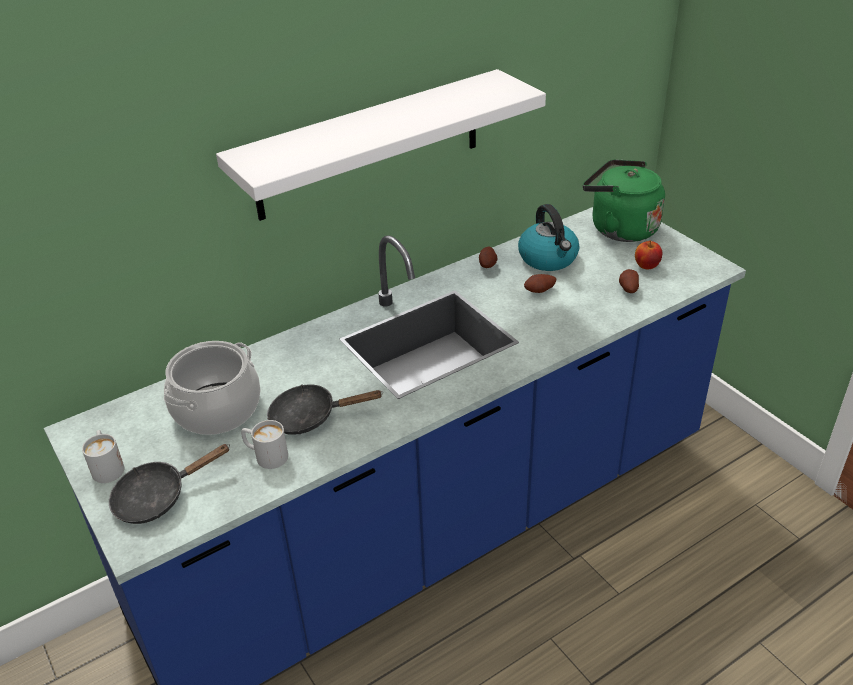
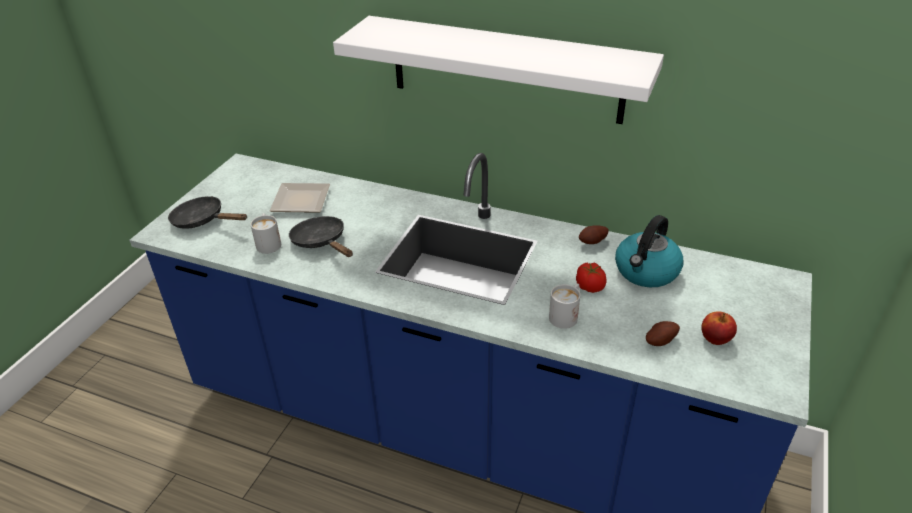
camera: 55 degrees right, 0 degrees up
(107, 466) = (218, 190): white mug -> white mug (566, 315)
(217, 409) = (299, 202): cooking pot -> plate
(540, 291) = (590, 287): potato -> tomato
(619, 228) = (756, 296): green kettle -> none

